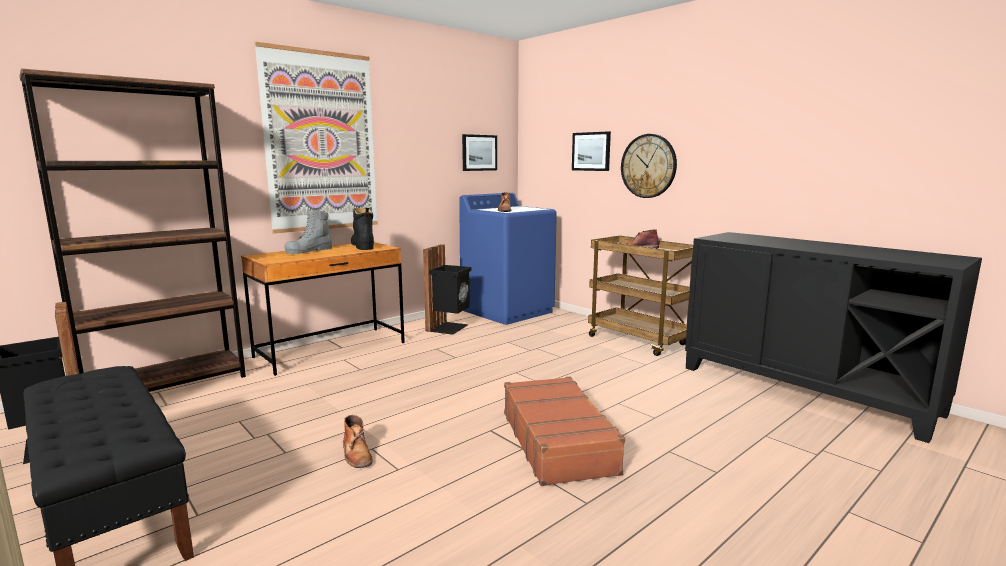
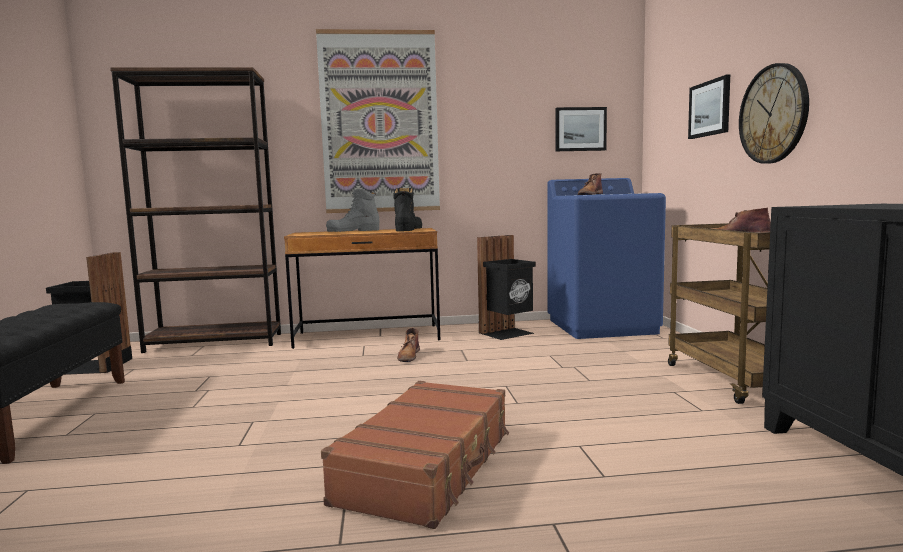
camera: 35 degrees right, 5 degrees down
(357, 454) = (234, 422): brown boot -> brown boot (409, 355)

